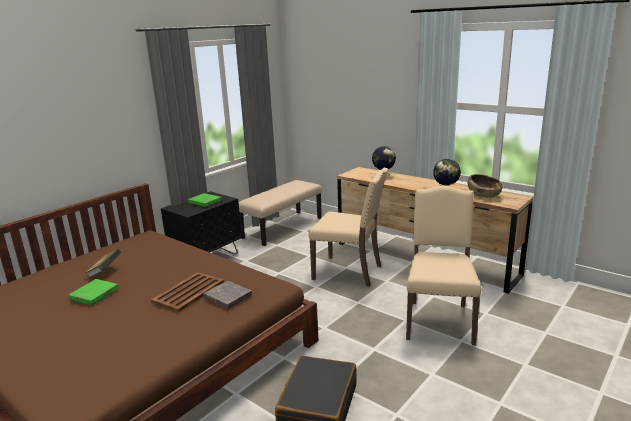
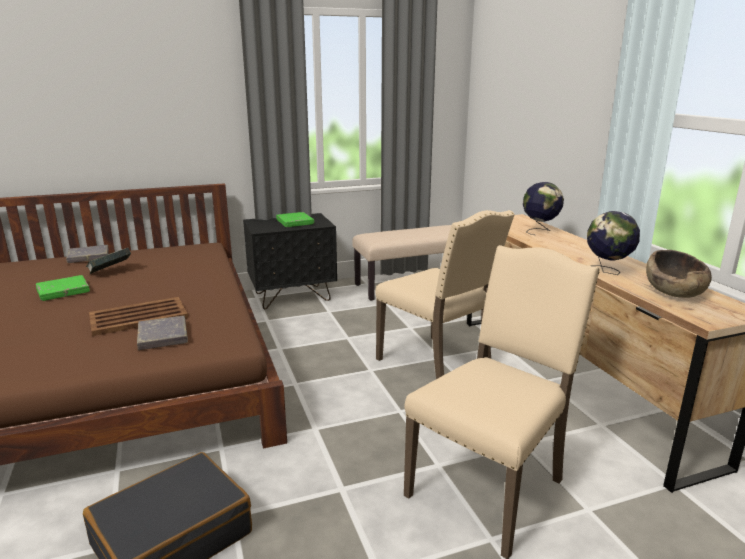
camera: 30 degrees right, 0 degrees up
(61, 267) = (88, 257): none -> grey book

